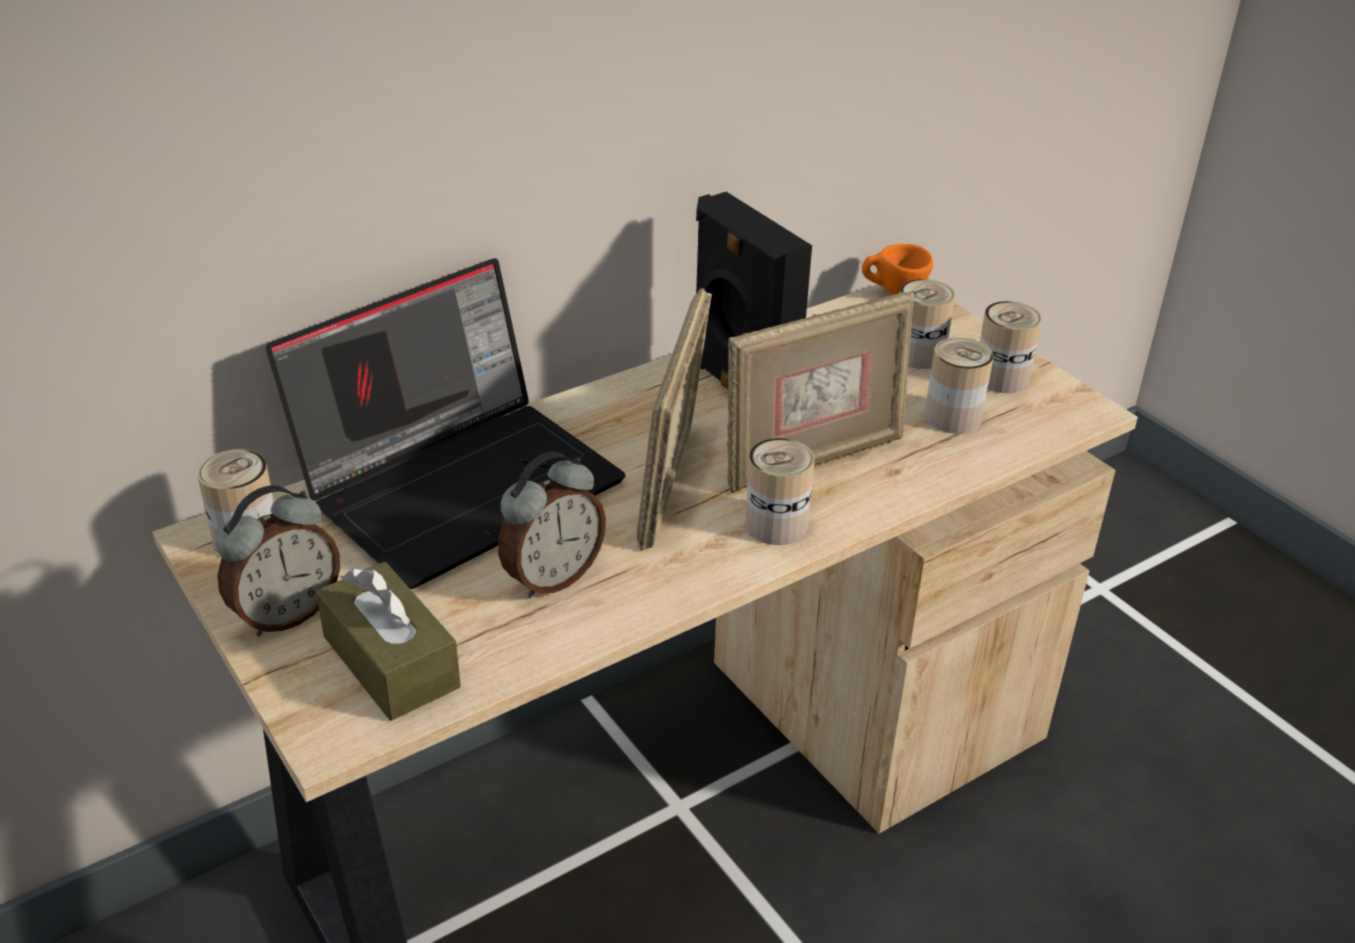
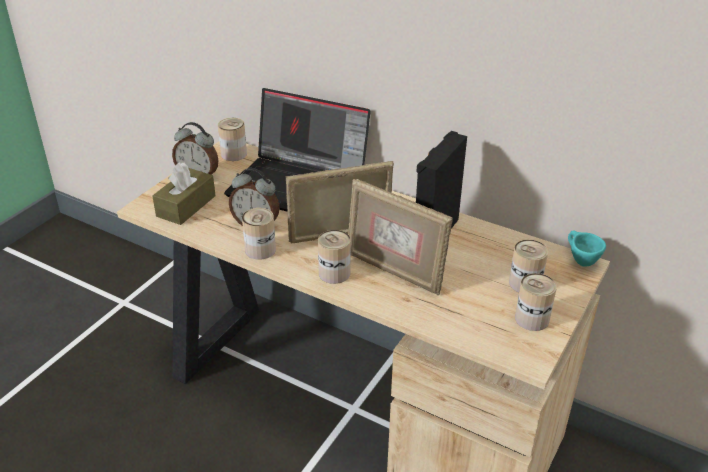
camera: 65 degrees right, 0 degrees up
(893, 293) = (580, 260): orange cup -> turquoise cup
(953, 417) = (474, 309): can -> can (260, 250)

